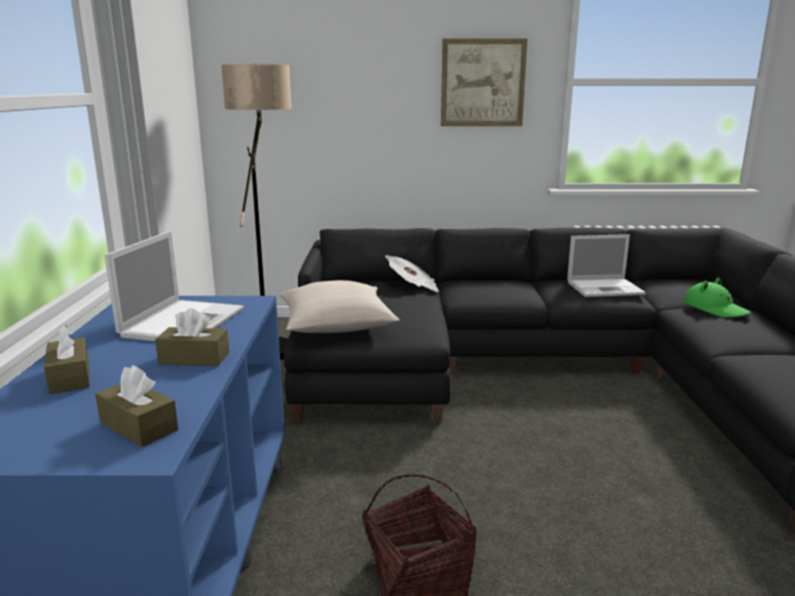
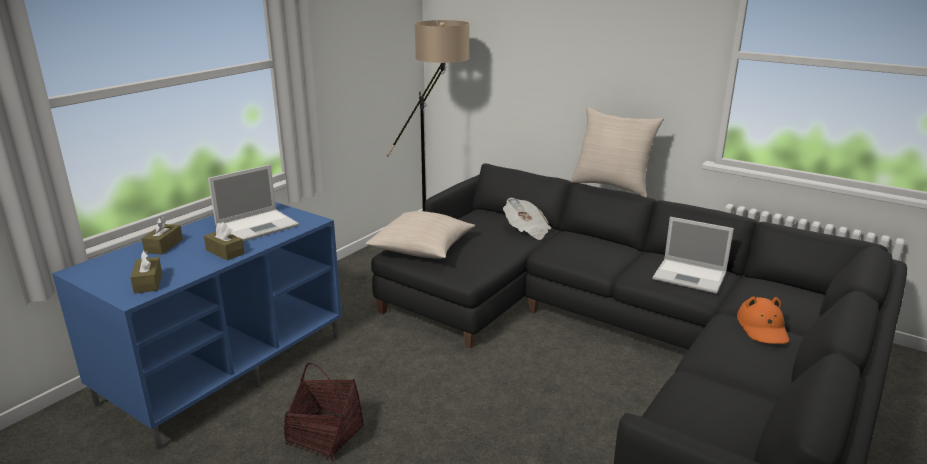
camera: 35 degrees right, 5 degrees up
(476, 226) = (612, 186): none -> beige pillow
(482, 83) = (646, 48): picture -> none
(715, 308) = (763, 328): green hat -> orange hat

